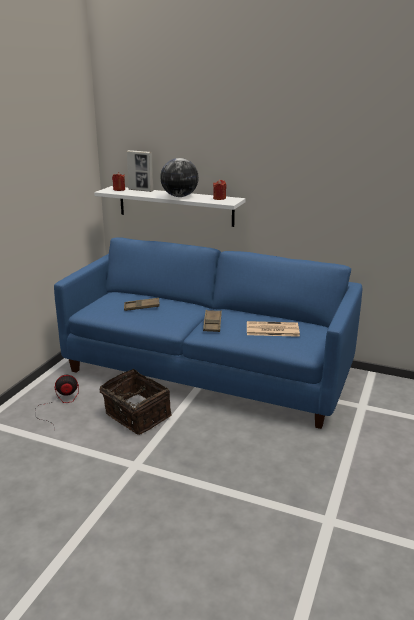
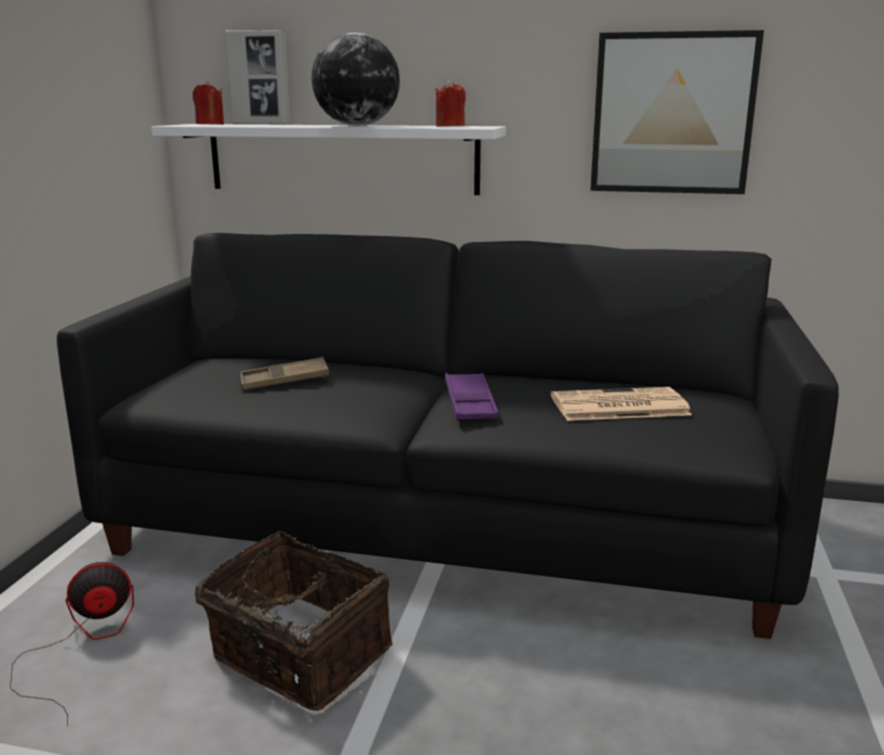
camera: 10 degrees left, 5 degrees down
(207, 371) = (443, 525): blue sofa -> black sofa
(212, 323) = (470, 403): brown tray -> purple tray
(317, 199) = (672, 114): none -> picture

